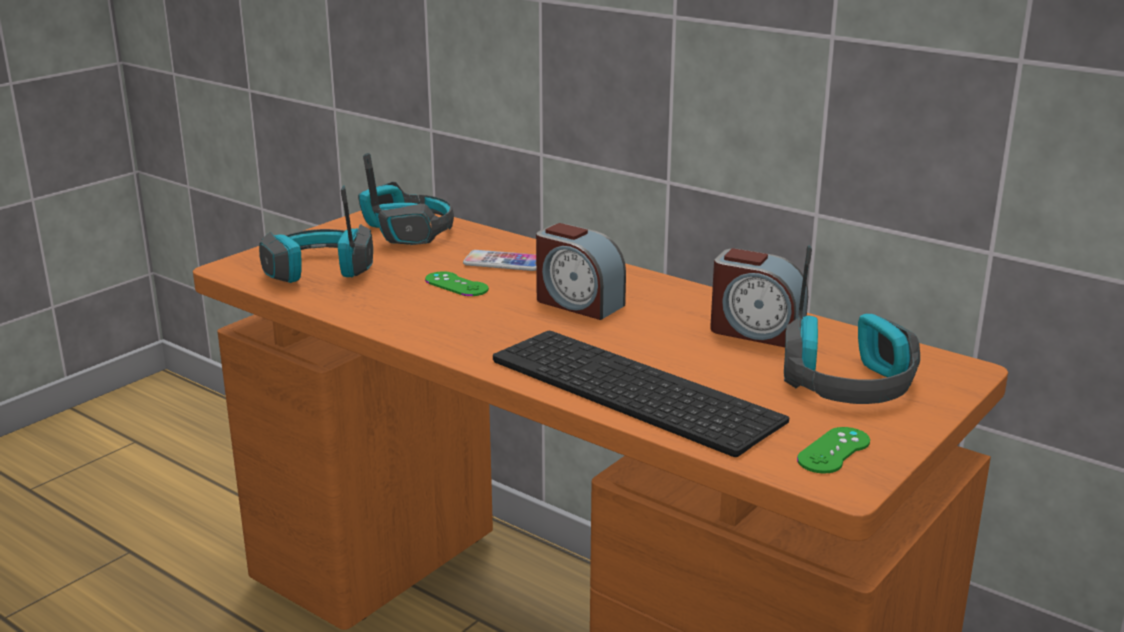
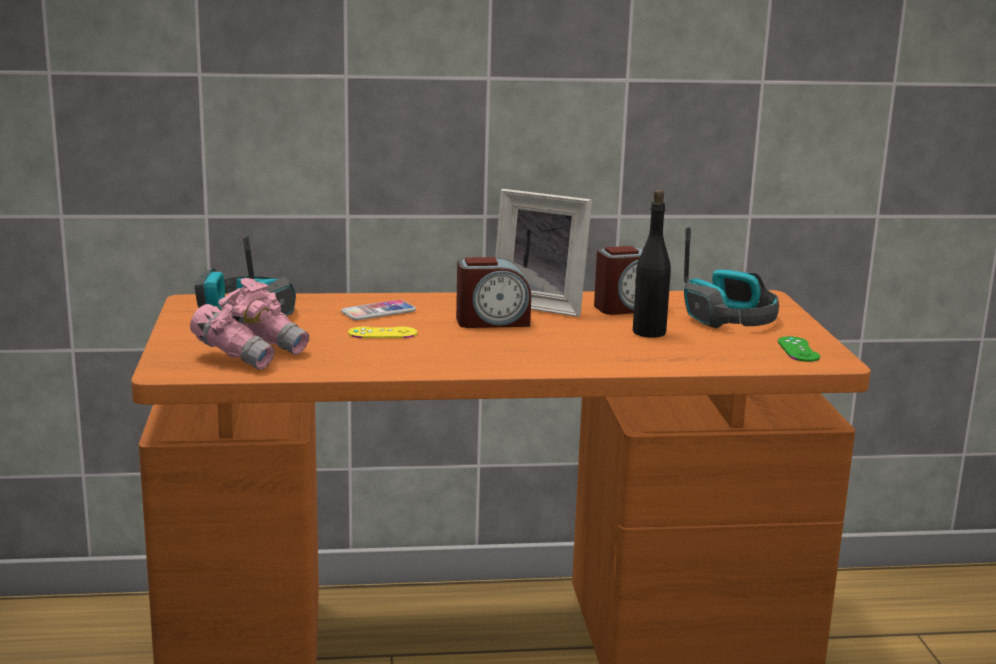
camera: 45 degrees left, 5 degrees down
(318, 271) = (251, 353): headphones -> pink binoculars
(456, 284) = (382, 333): green game controller -> yellow game controller
(627, 391) = (639, 356): keyboard -> none
(668, 300) = (541, 305): none -> picture frame
(706, 366) = (648, 332): none -> black bottle

